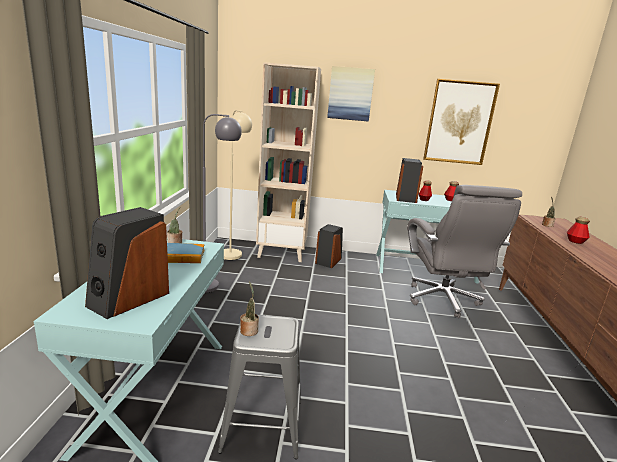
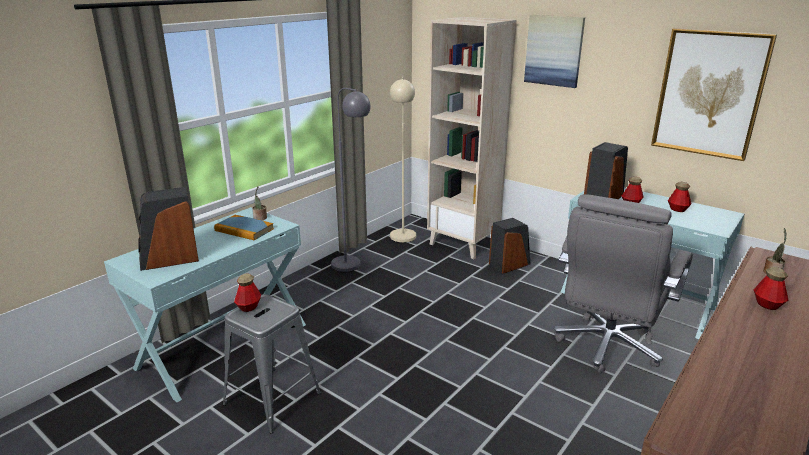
camera: 35 degrees right, 5 degrees up
(249, 330) = (248, 307): potted plant -> bottle

